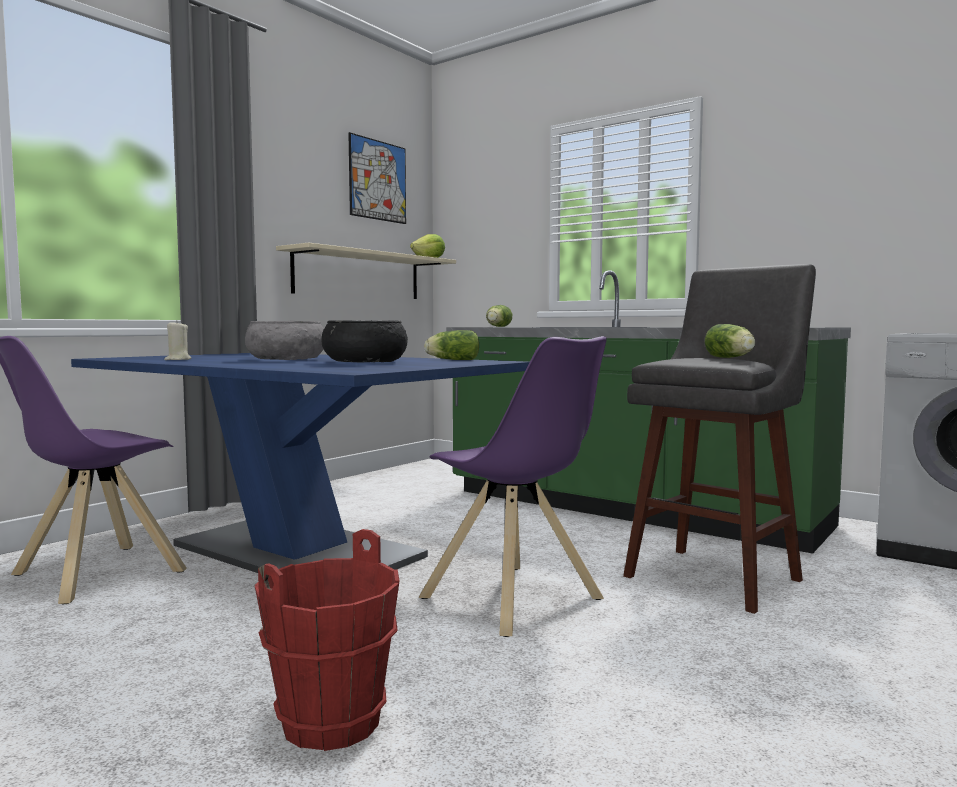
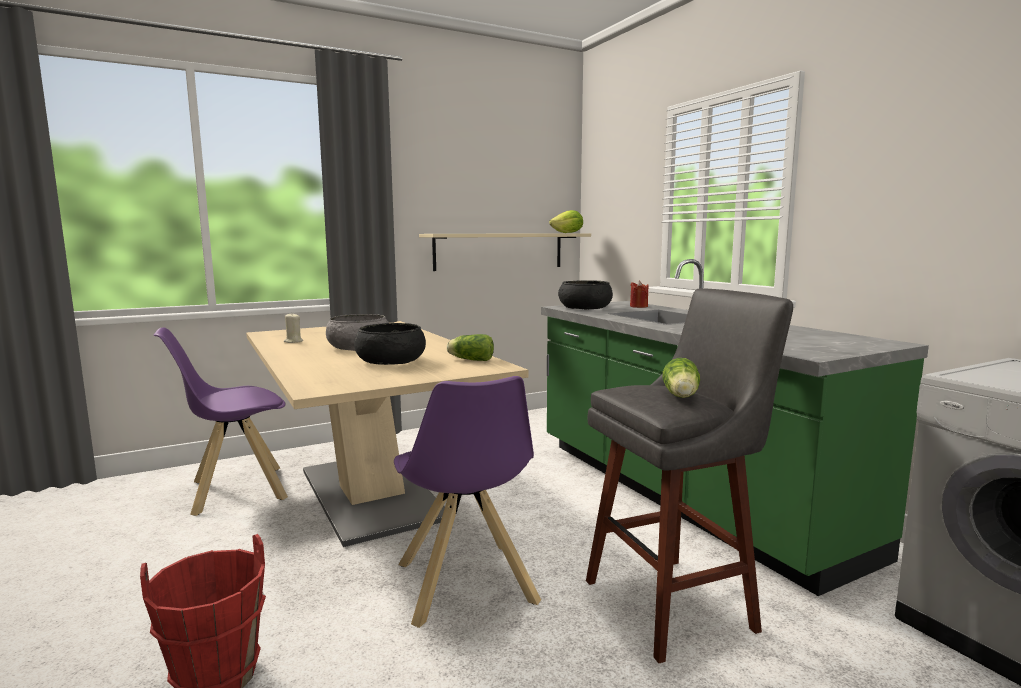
camera: 25 degrees right, 5 degrees up
(297, 551) = (371, 493): blue dining table -> beige dining table
(377, 180) = (520, 167): picture -> none
(497, 326) = (585, 308): lettuce -> black bowl
(545, 326) = (638, 306): none -> red candle

